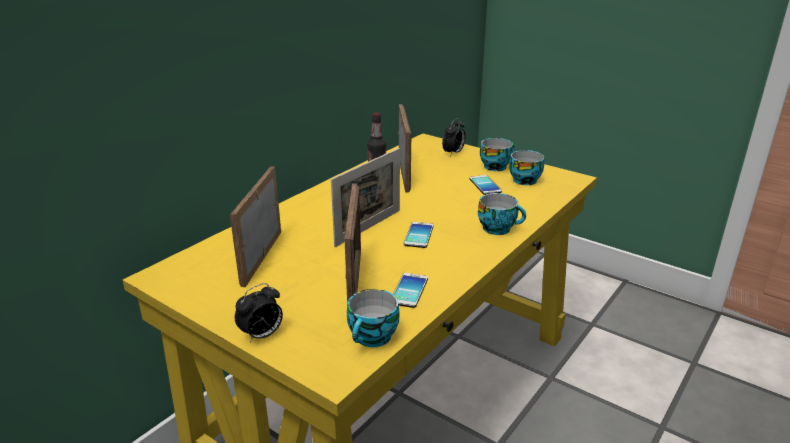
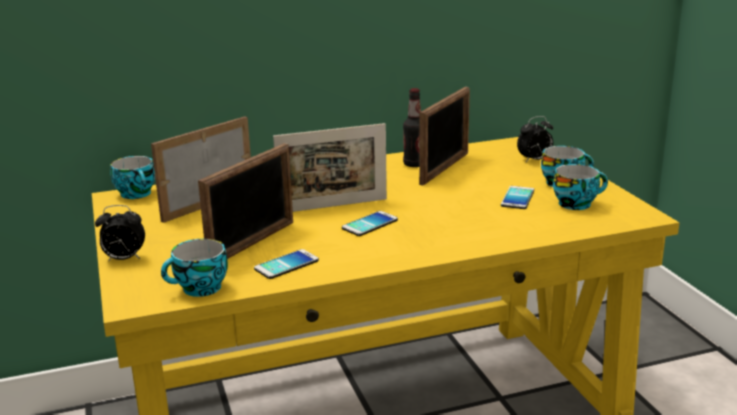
camera: 35 degrees right, 5 degrees down
(498, 228) = (463, 240): cup -> cup (138, 194)

